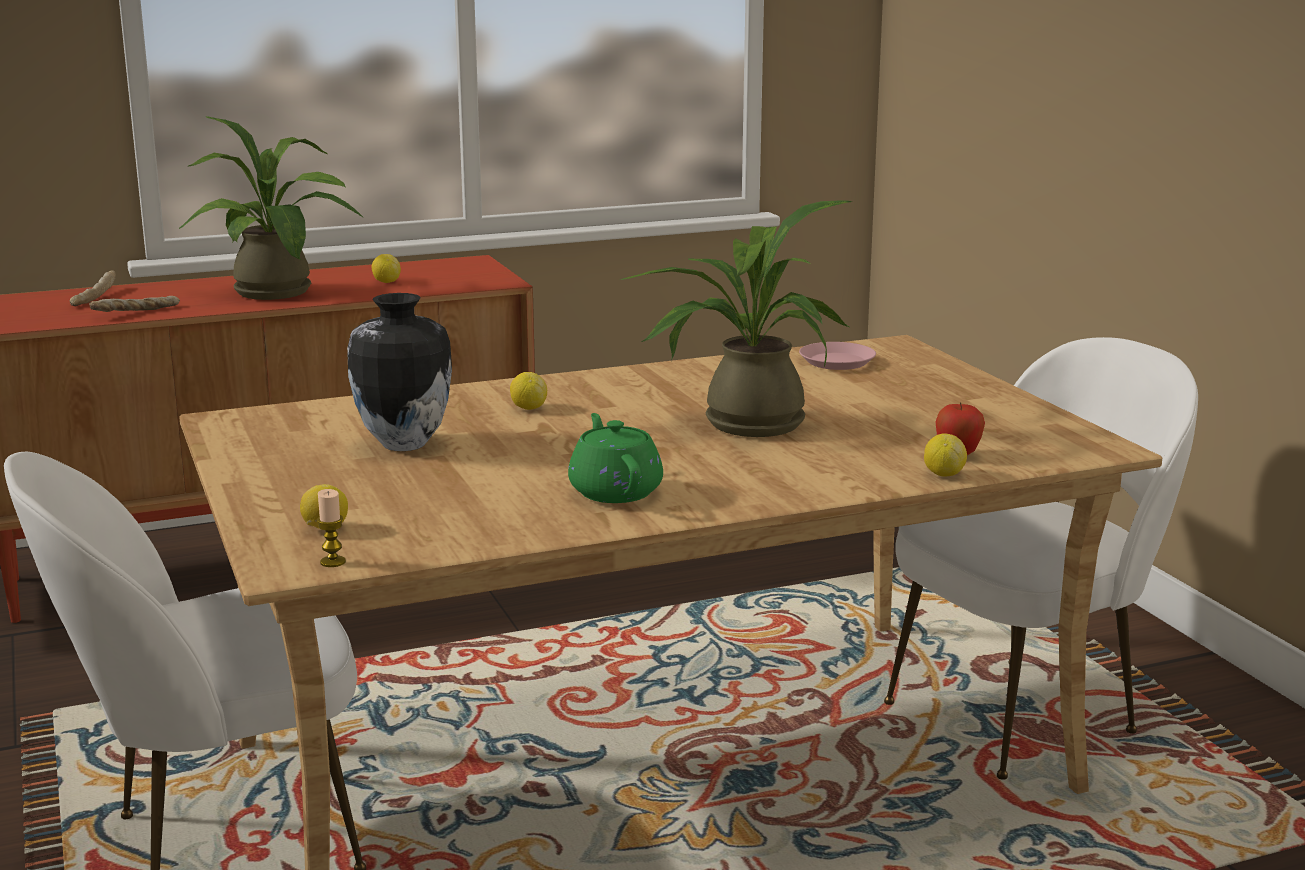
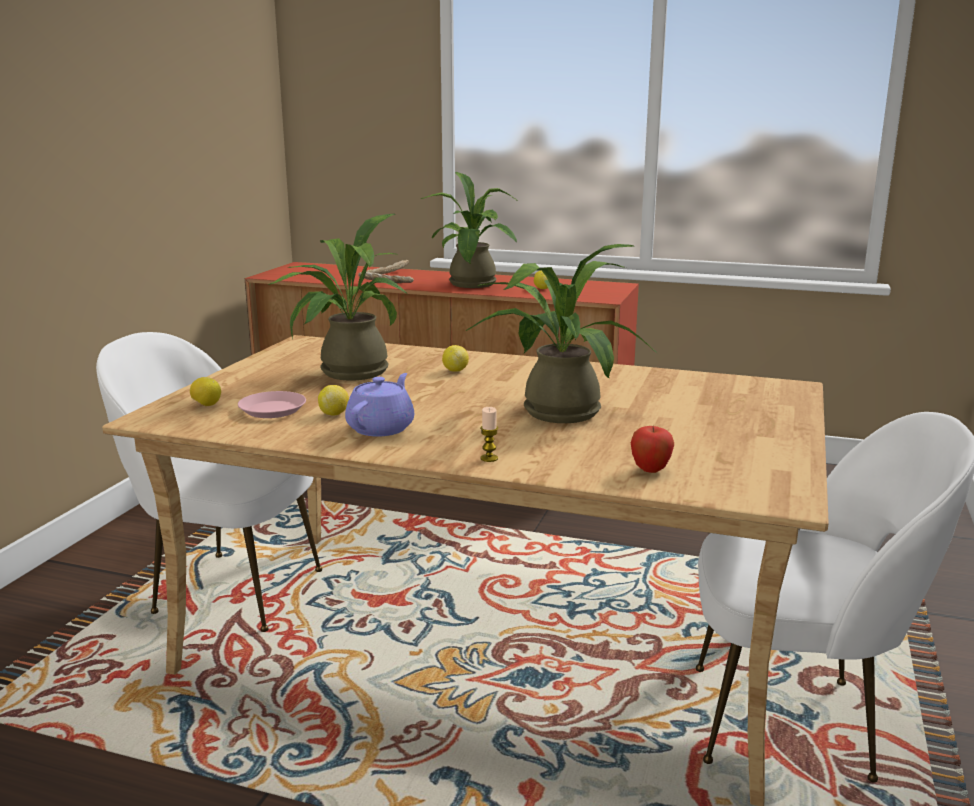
camera: 40 degrees right, 0 degrees up
(333, 562) = (167, 422): candle -> candle (489, 458)
(402, 444) = (346, 373): vase -> potted plant
(615, 491) = (381, 428): green teapot -> purple teapot
(837, 362) = (718, 388): pink plate -> pink plate (272, 410)
(943, 474) = (606, 480): lemon -> lemon (334, 414)

